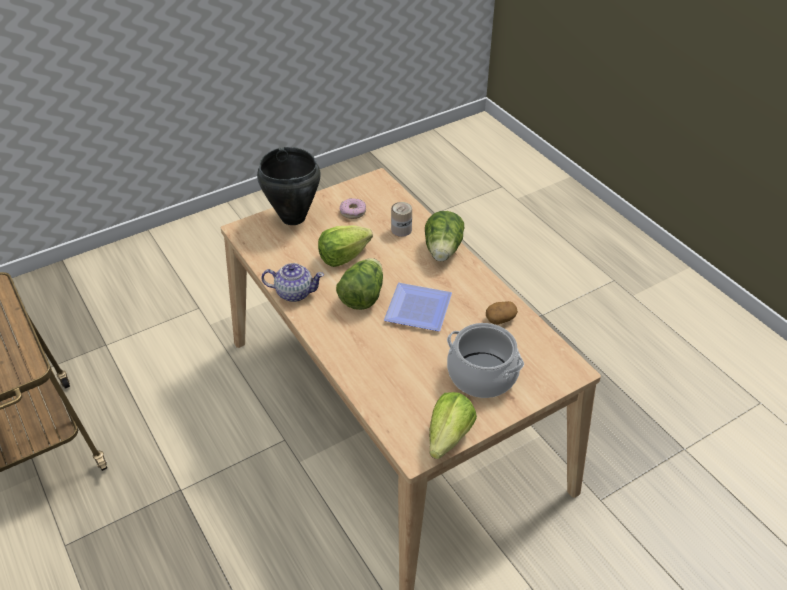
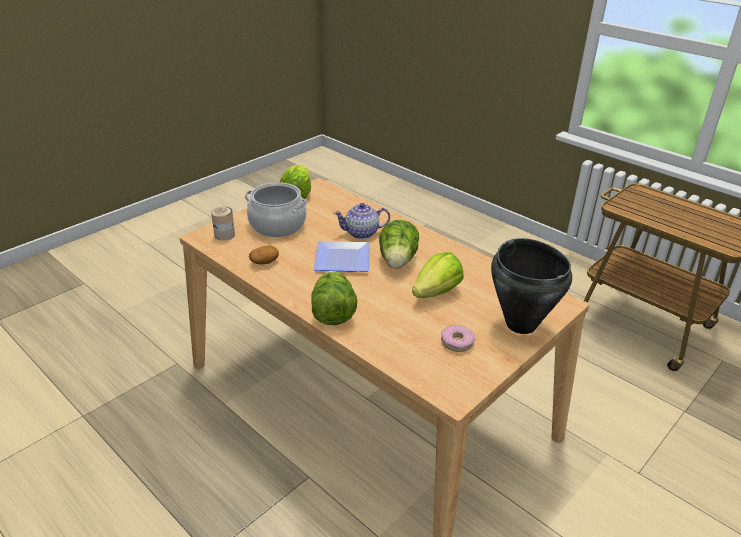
camera: 165 degrees right, 10 degrees down
(294, 292) = (462, 256): teapot -> teapot (362, 233)
(401, 230) = (388, 329): can -> can (224, 235)

